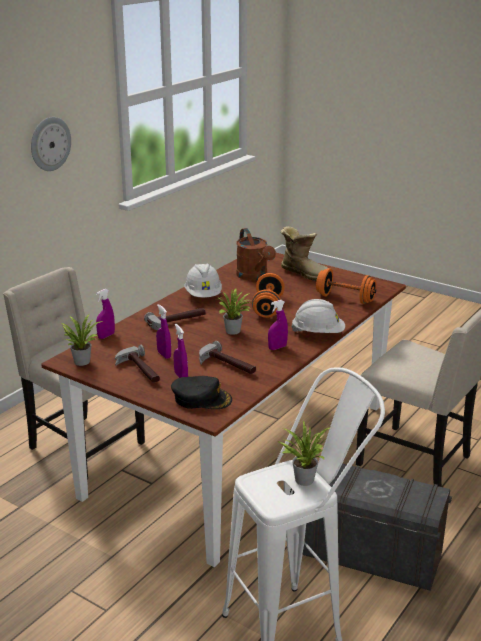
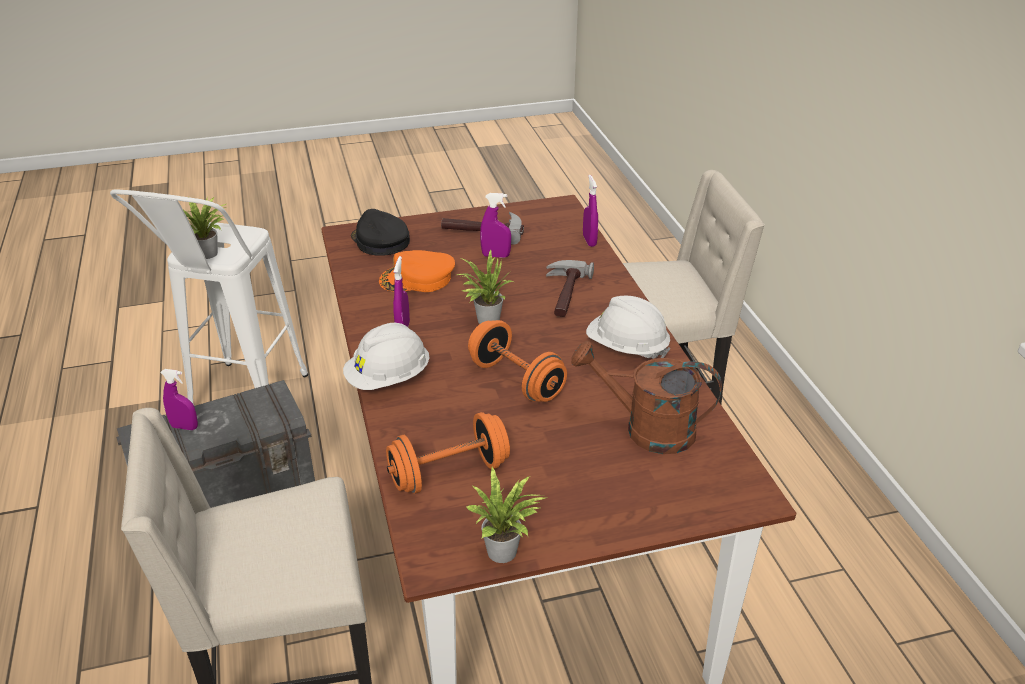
camera: 130 degrees right, 10 degrees up
(50, 143) = (966, 96): wall clock -> none
(81, 361) = (548, 212): potted plant -> potted plant (506, 553)
(181, 376) = (436, 247): purple spray bottle -> purple spray bottle (184, 427)
(201, 398) = (380, 241): black cap -> black cap turned 90 degrees clockwise
(226, 365) = (417, 279): hammer -> orange cap
(305, 273) = (599, 494): boot -> none

